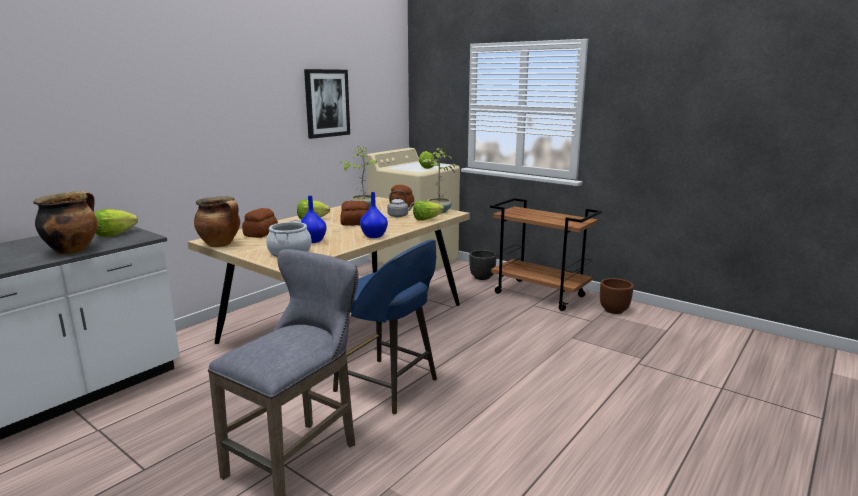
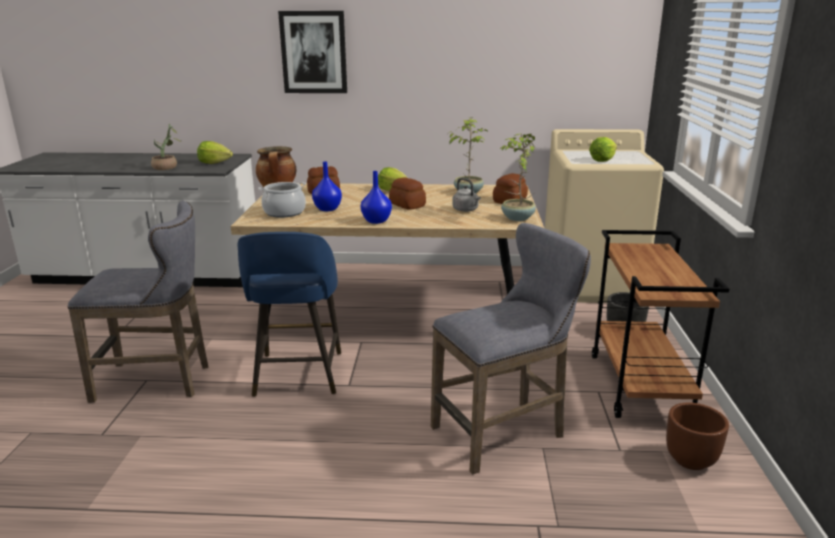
camera: 55 degrees right, 5 degrees up
(73, 250) = (168, 167): cooking pot -> potted plant
(327, 103) = (498, 61): picture -> picture (314, 52)
(427, 219) = (475, 222): lettuce -> none
(546, 341) = (505, 432): none -> grey stool

